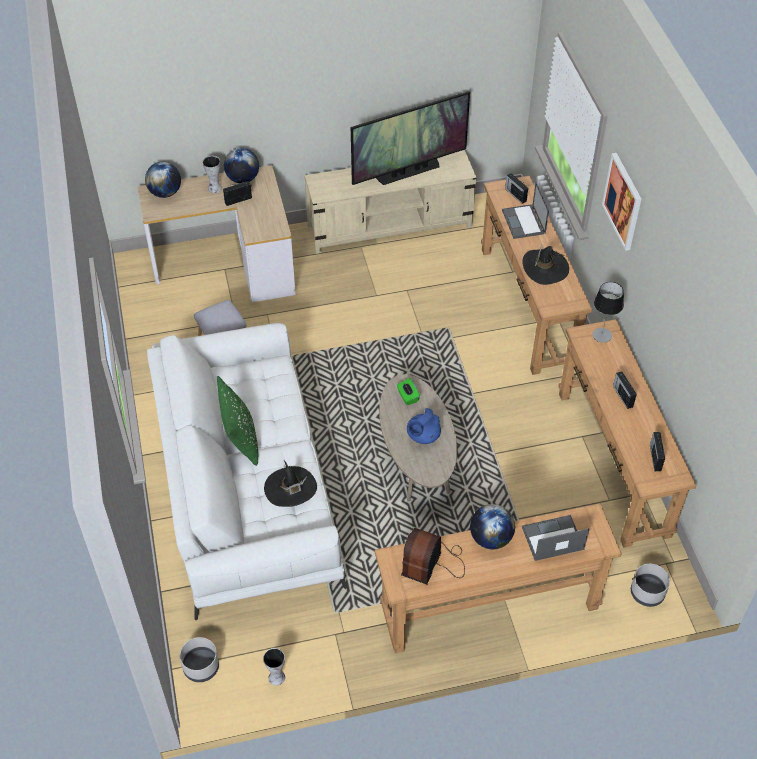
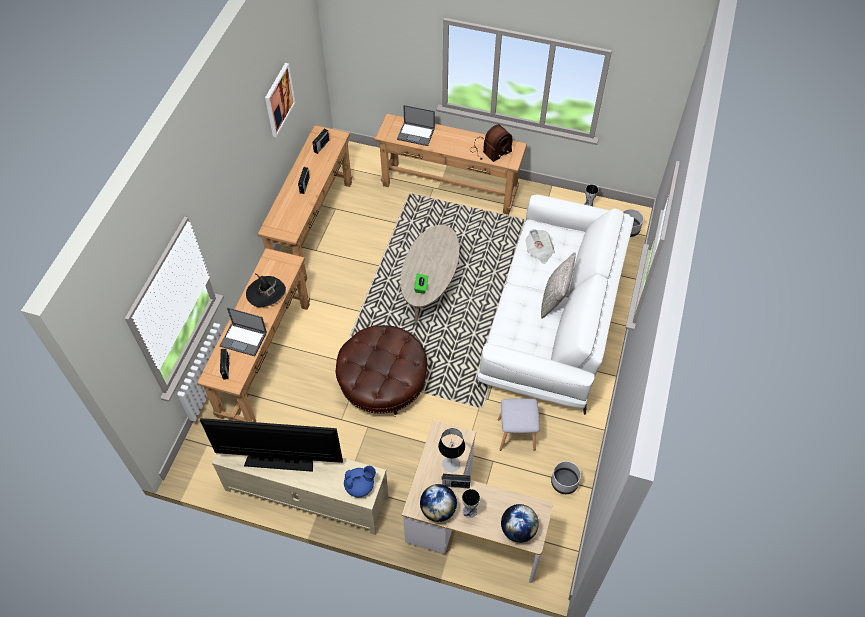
camera: 150 degrees left, 5 degrees up
(240, 439) = (554, 299): green pillow -> grey pillow
(290, 488) = (539, 251): black hat -> newspaper
(391, 336) = (383, 383): none -> brown ottoman
(423, 436) = (430, 257): blue teapot -> blue teapot (360, 486)
(490, 538) = (449, 148): globe -> none
(524, 222) = (244, 339): laptop -> laptop turned 90 degrees clockwise
(602, 335) = (278, 227): table lamp -> table lamp (451, 464)
(623, 201) = (221, 198): picture -> picture (279, 99)
(647, 592) = (360, 158): grey planter -> grey planter (564, 483)

